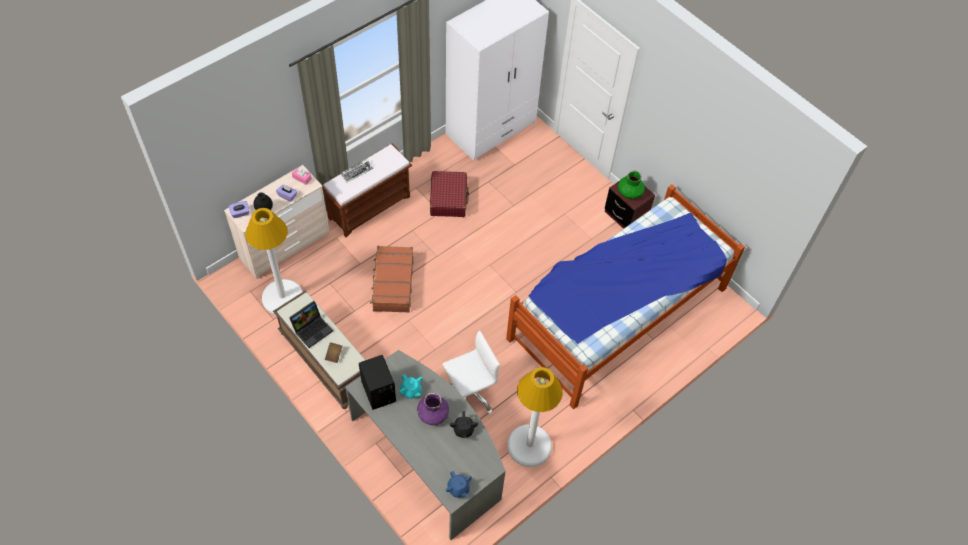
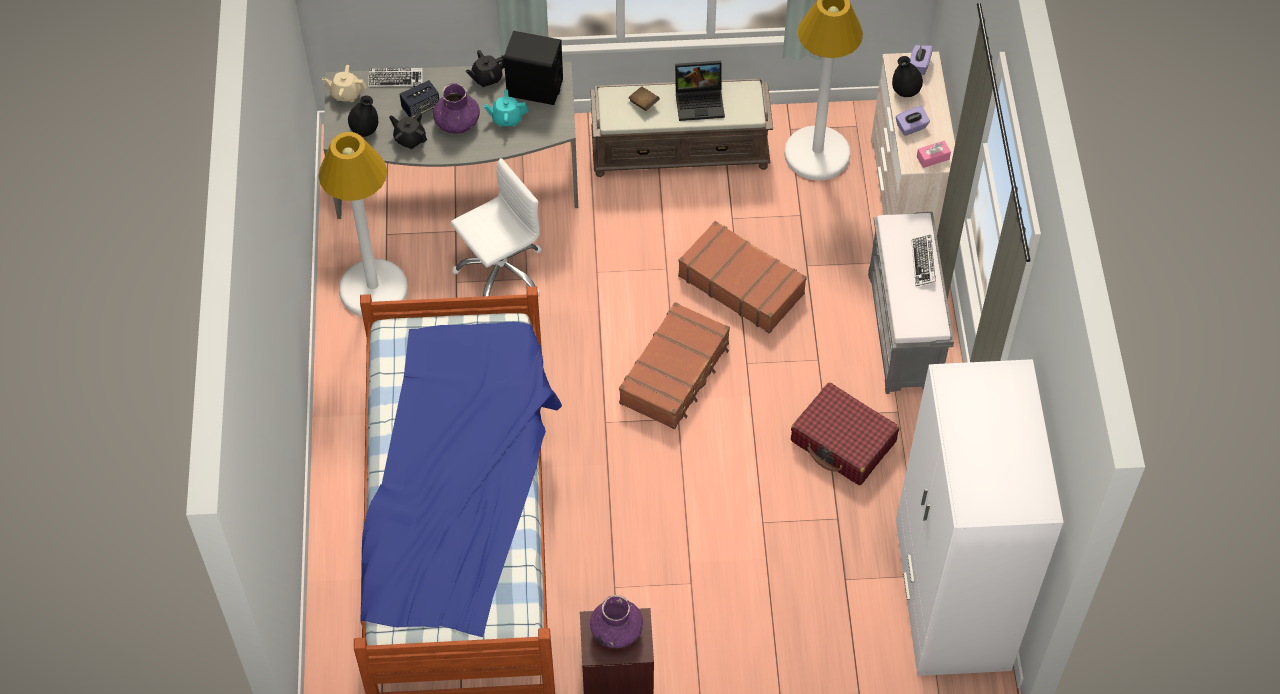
camera: 130 degrees right, 0 degrees up
(312, 329) = (700, 101): laptop -> laptop turned 90 degrees counterclockwise
(370, 206) = (904, 332): brown bench -> grey bench
(389, 421) = (487, 78): none -> black teapot
(427, 469) = (396, 79): none -> keyboard
(437, 441) = (420, 107): none -> speaker
(458, 489) = (346, 94): blue teapot -> beige teapot
(466, 280) = (675, 373): none -> brown suitcase
(469, 393) = (500, 271): white office chair -> white office chair turned 135 degrees counterclockwise
(476, 458) = (365, 130): none -> black vase
(629, 192) = (616, 630): green vase -> purple vase

